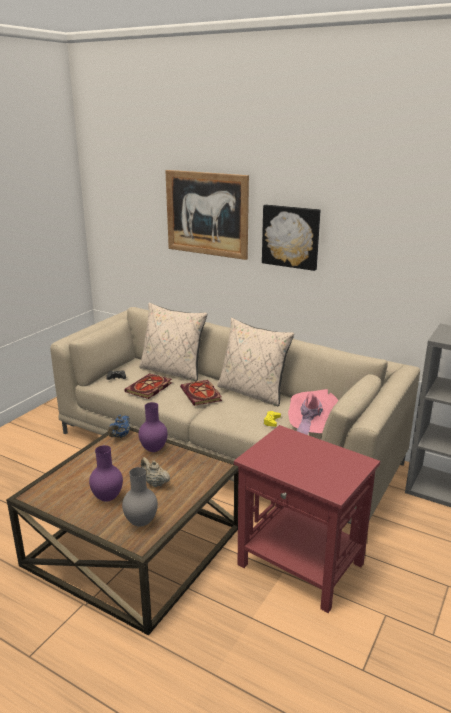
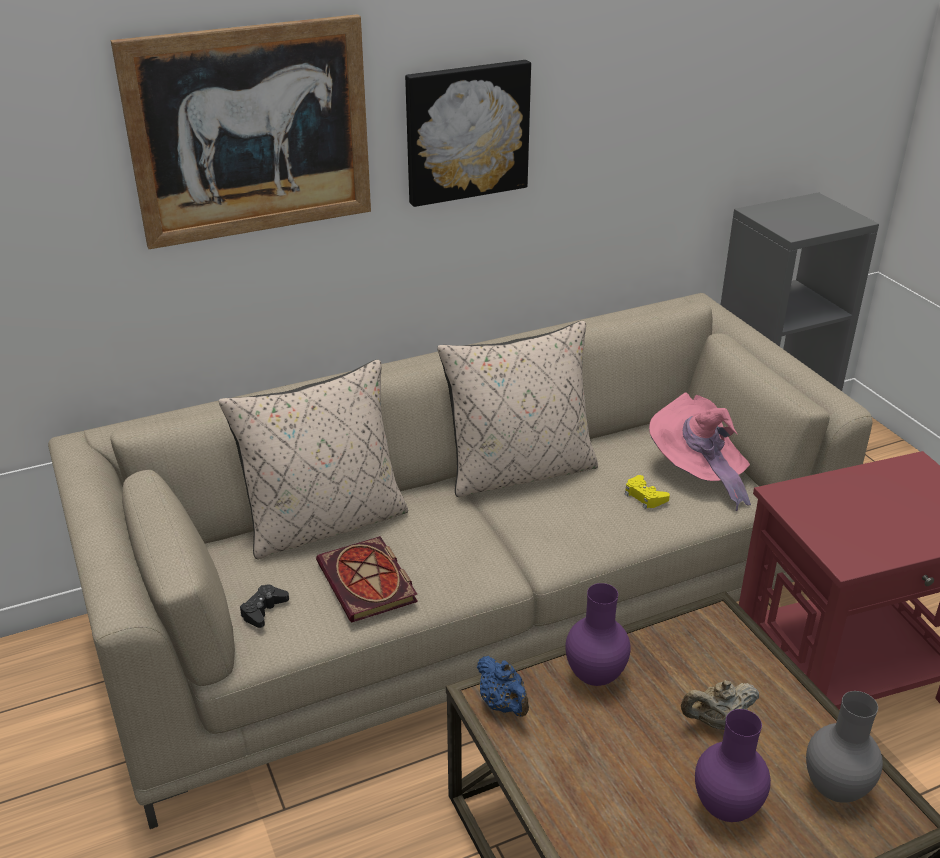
camera: 55 degrees left, 10 degrees up
(202, 395) = (471, 528): book -> none

